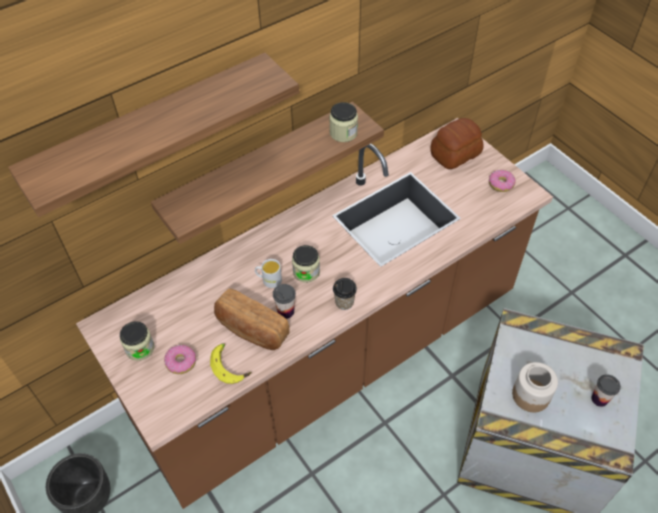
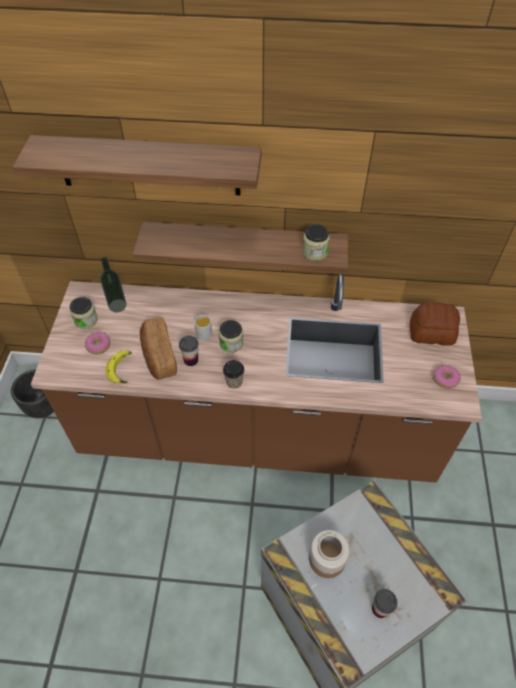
camera: 40 degrees right, 0 degrees up
(157, 312) = (117, 305): none -> bottle

